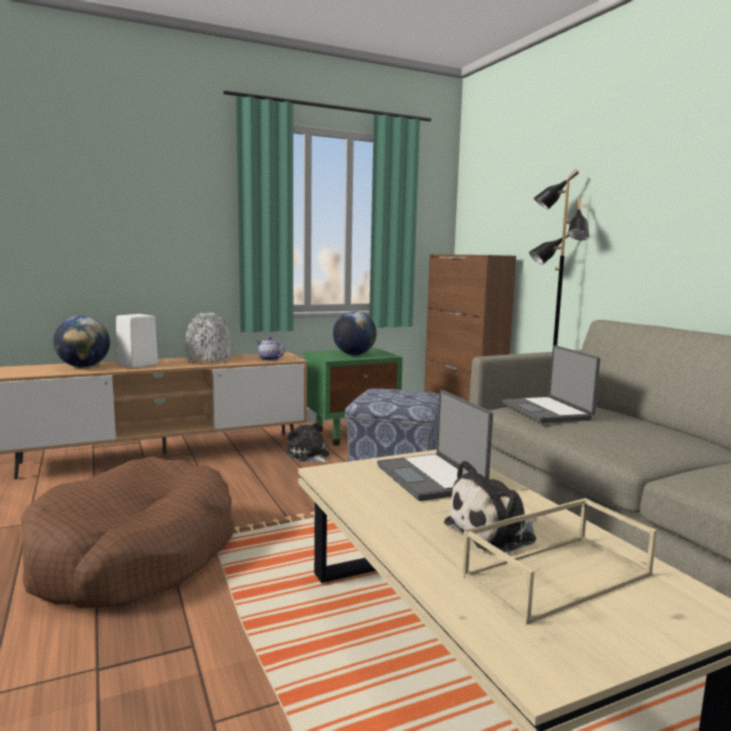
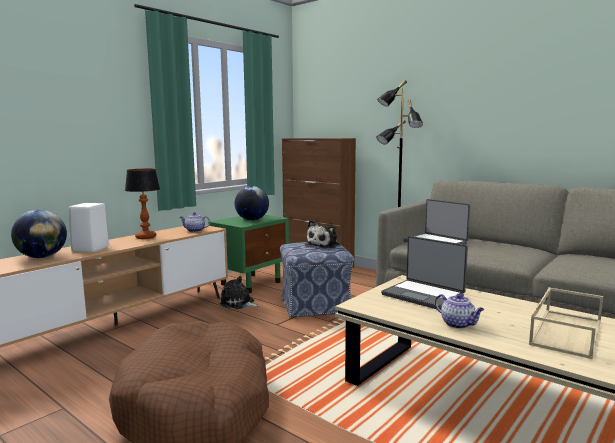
camera: 25 degrees left, 0 degrees up
(208, 360) = (145, 237): grey vase -> table lamp
(409, 524) = (458, 324): none -> teapot
(494, 532) = (505, 318): plush toy -> plush toy (324, 245)

